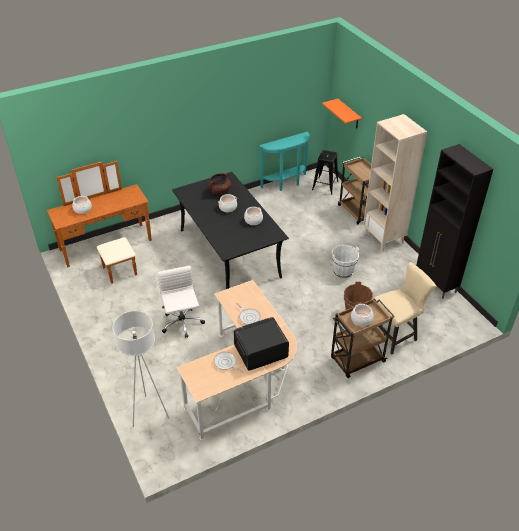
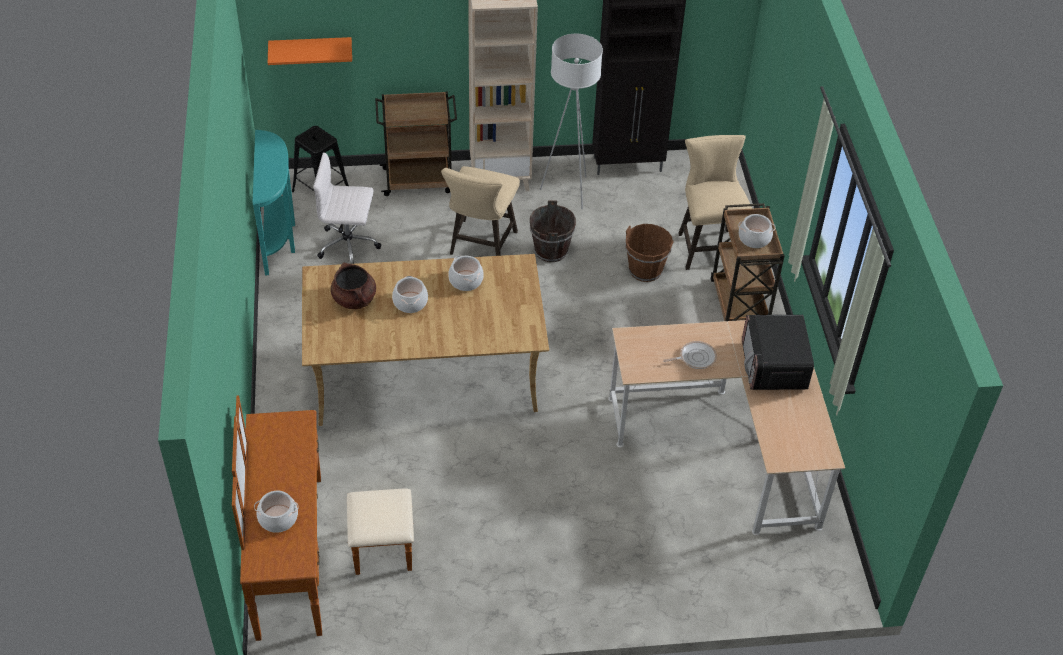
camera: 70 degrees left, 5 degrees up
(149, 413) = (747, 583): white floor lamp -> white floor lamp (568, 191)
(182, 324) = (570, 489): white office chair -> white office chair (349, 245)
(226, 363) = (781, 411): frying pan -> none
(229, 253) = (425, 375): black dining table -> beige dining table
(327, 246) = (480, 246): none -> beige stool
(343, 272) = (551, 251): white bucket -> brown bucket

